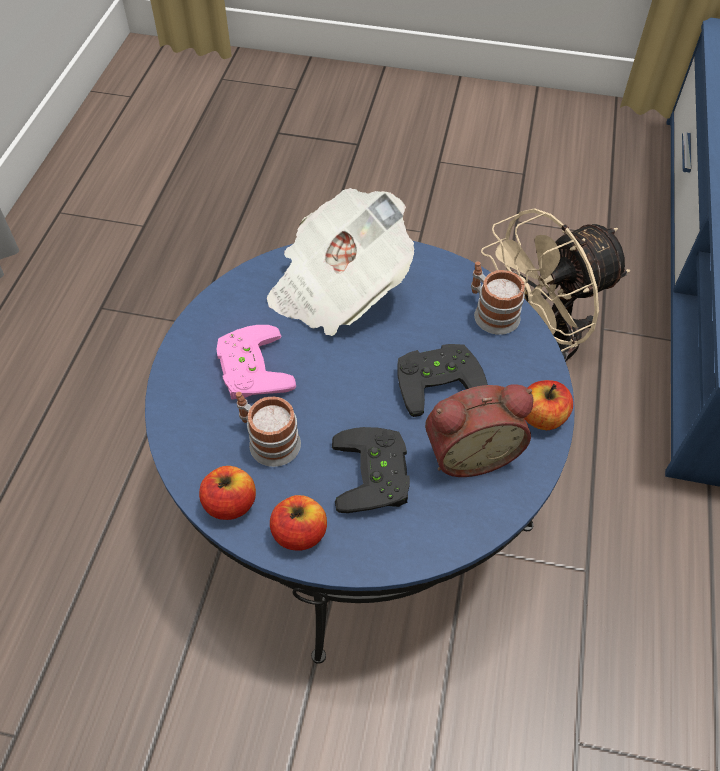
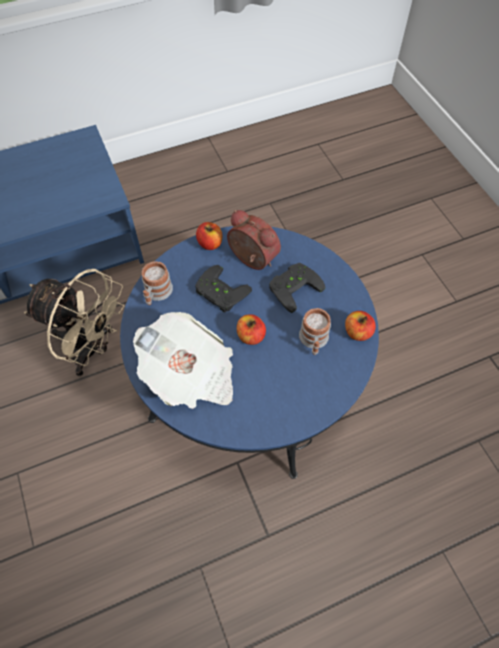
camera: 125 degrees left, 5 degrees up
(249, 368) = (281, 379): pink game controller -> none
(299, 533) = (346, 297): apple -> apple (250, 336)

